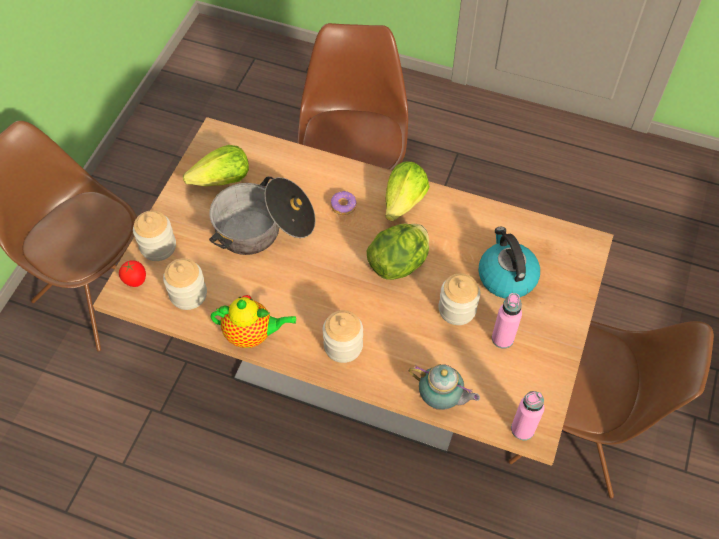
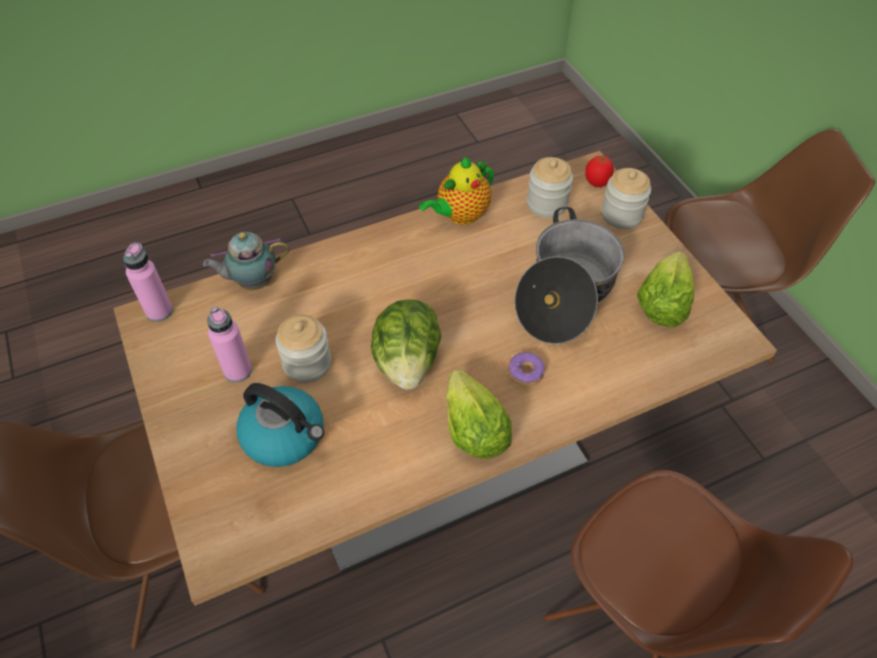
camera: 135 degrees right, 5 degrees down
(343, 346) = (379, 260): jar -> none

